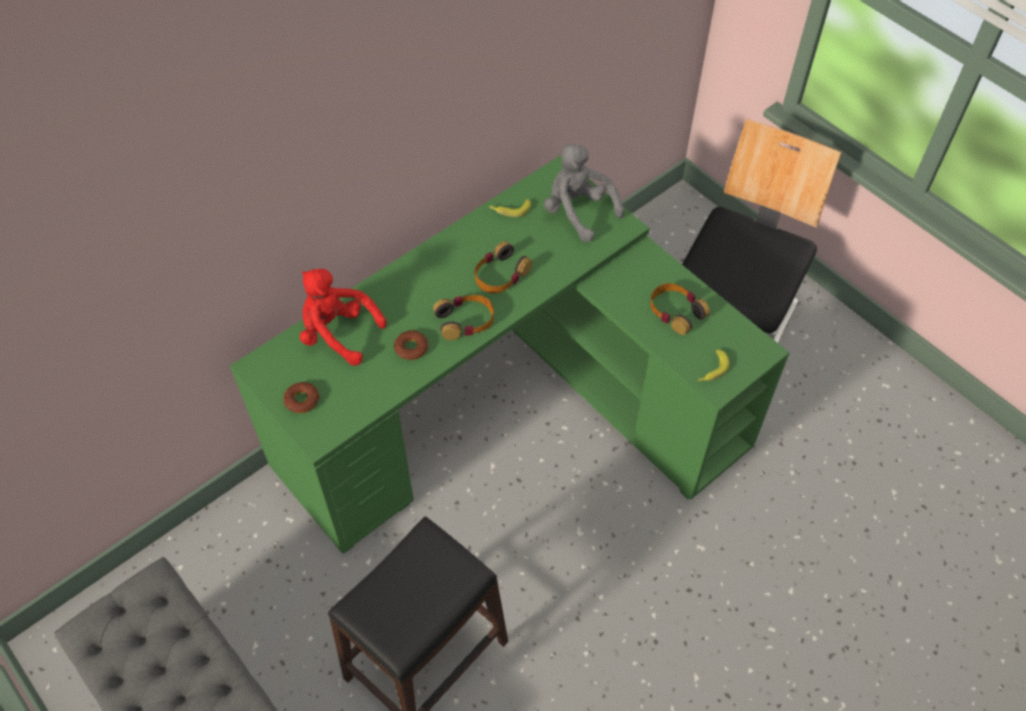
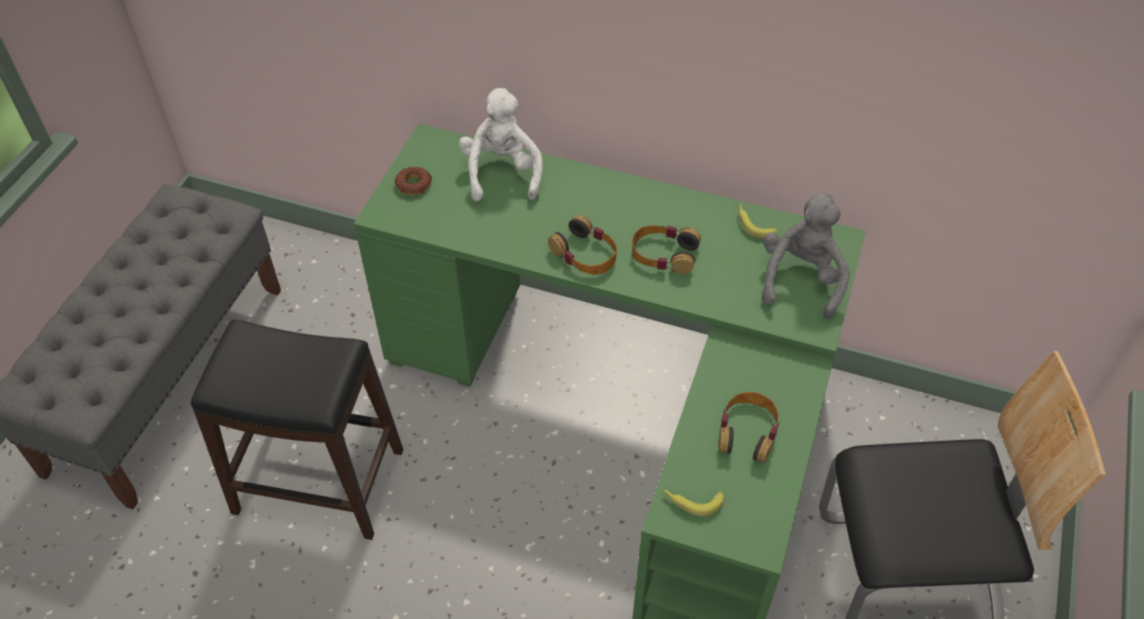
camera: 60 degrees right, 5 degrees down
(338, 333) = (502, 173): red plush toy -> white plush toy
(411, 348) = (523, 229): donut -> none

